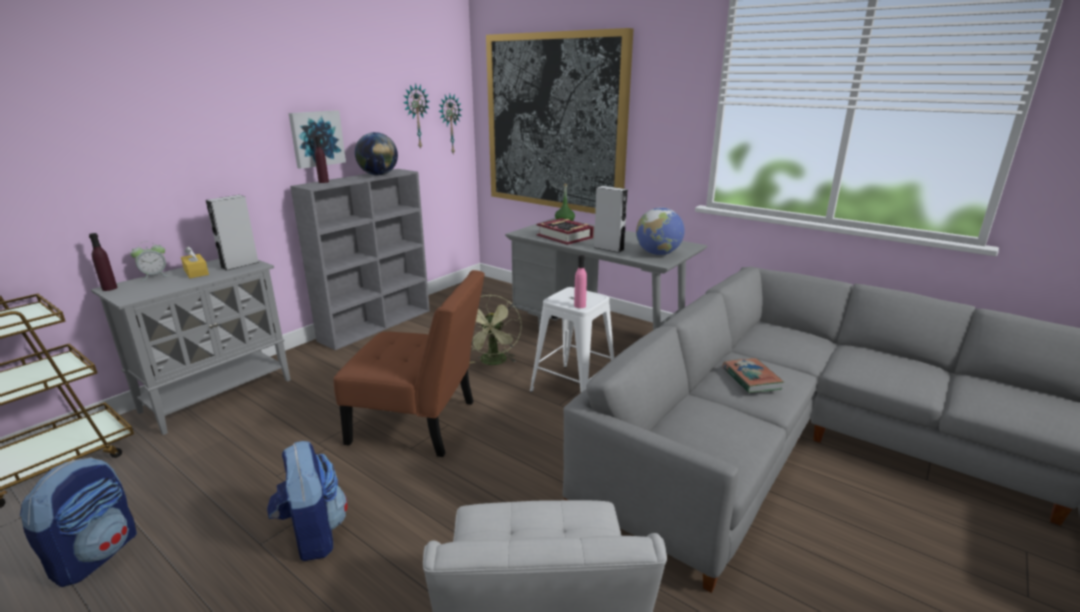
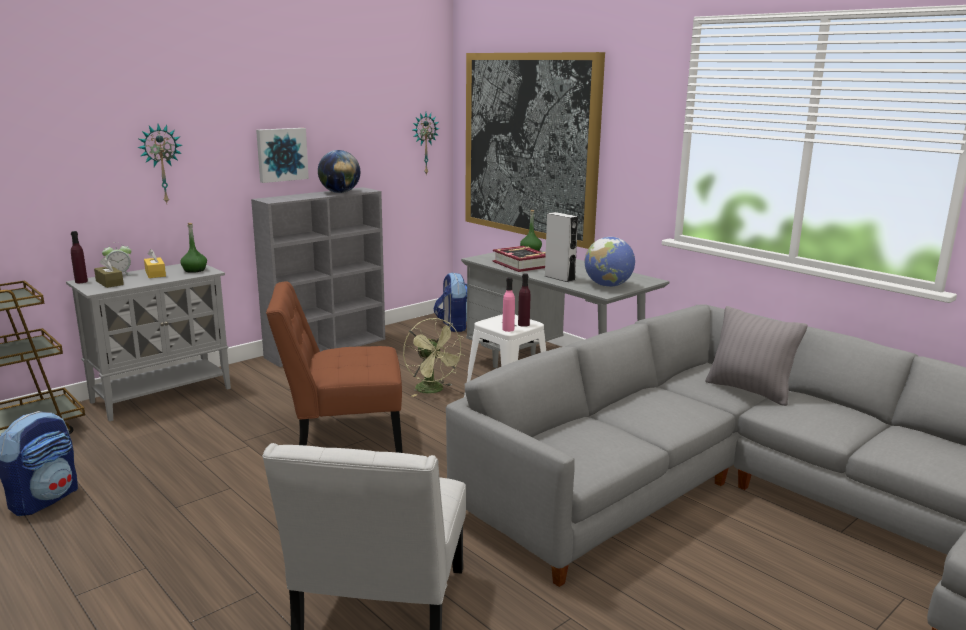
camera: 10 degrees right, 5 degrees down
(144, 288) = (109, 283): none -> brown tissue box
(240, 265) = (194, 270): grey speaker -> green bottle
(312, 534) = (220, 506): backpack -> backpack (453, 326)
(323, 182) = (283, 197): purple bottle -> purple bottle (523, 324)
(416, 116) = (387, 135): wall clock -> wall clock (161, 164)
(420, 424) = (341, 435): brown chair -> brown chair turned 150 degrees clockwise
(493, 362) = (433, 390): green fan -> green fan turned 45 degrees counterclockwise
(751, 379) = (656, 407): book -> none
(817, 349) = (749, 391): none -> grey pillow

